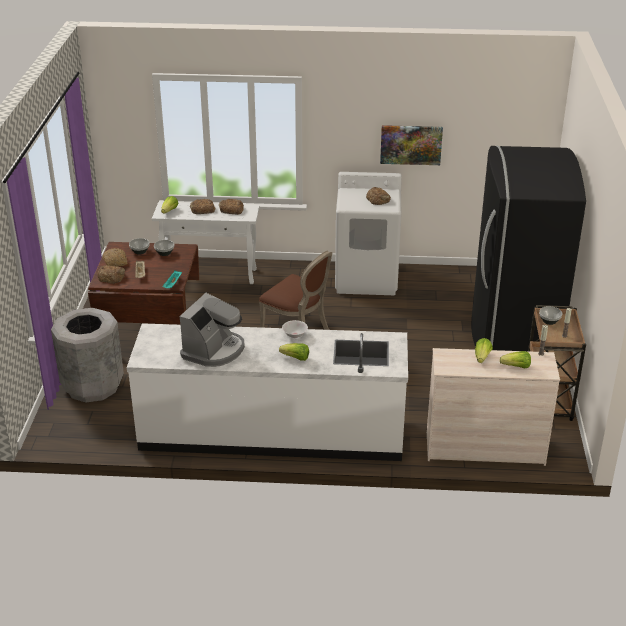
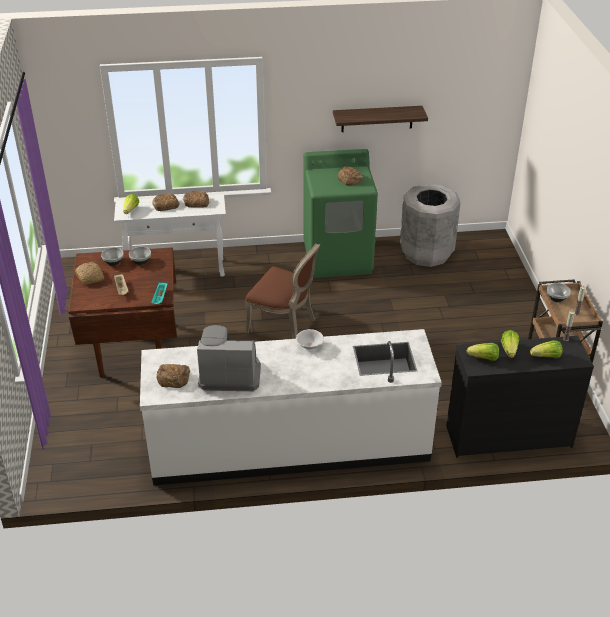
camera: 10 degrees left, 5 degrees up
(93, 386) = (85, 414): grey trash can -> grey trash can (426, 253)
(111, 277) = (90, 296): bread -> bread (173, 378)
(214, 350) = (229, 374): coffee machine -> coffee machine turned 105 degrees counterclockwise
(295, 358) = (318, 373): lettuce -> lettuce (484, 358)
(367, 278) = (338, 258): white washing machine -> green washing machine
(411, 144) = (377, 119): picture -> shelf
(484, 448) = (508, 436): beige dresser -> black dresser
(512, 336) = (499, 306): black fridge -> none

